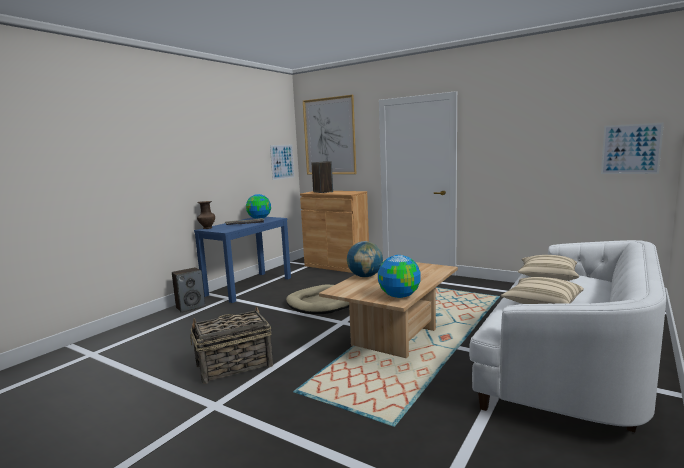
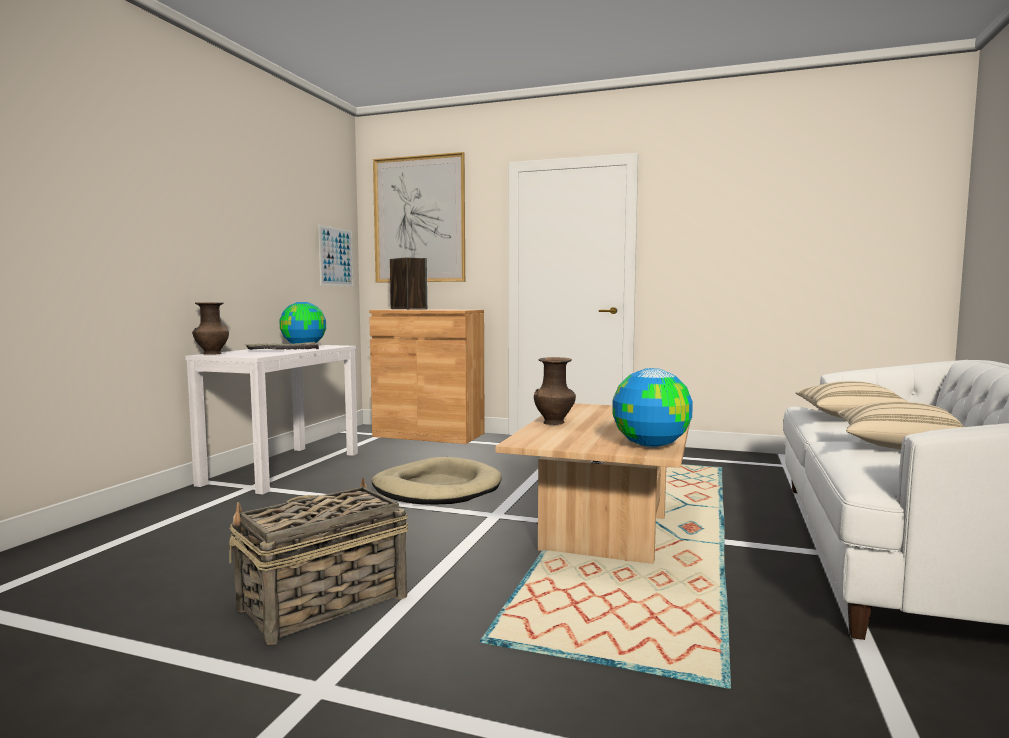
camera: 15 degrees left, 5 degrees down
(190, 307) = (177, 505): speaker -> none
(249, 286) = (283, 468): blue console table -> white console table
(365, 276) = (554, 423): globe -> brown vase
(631, 149) = (896, 243): picture -> none

